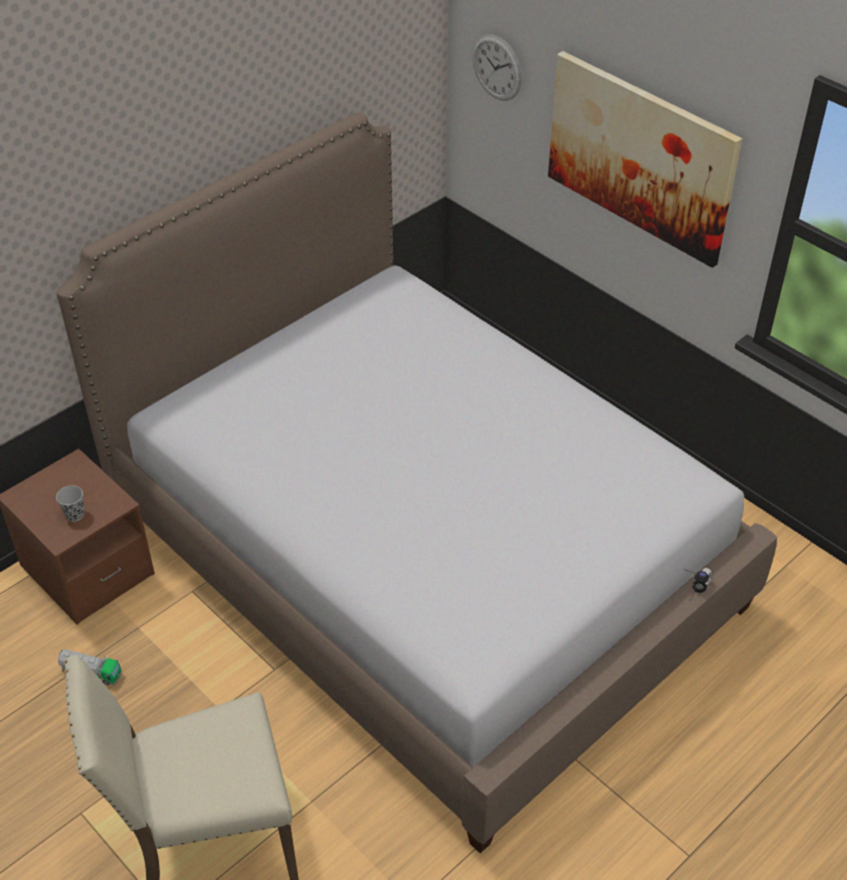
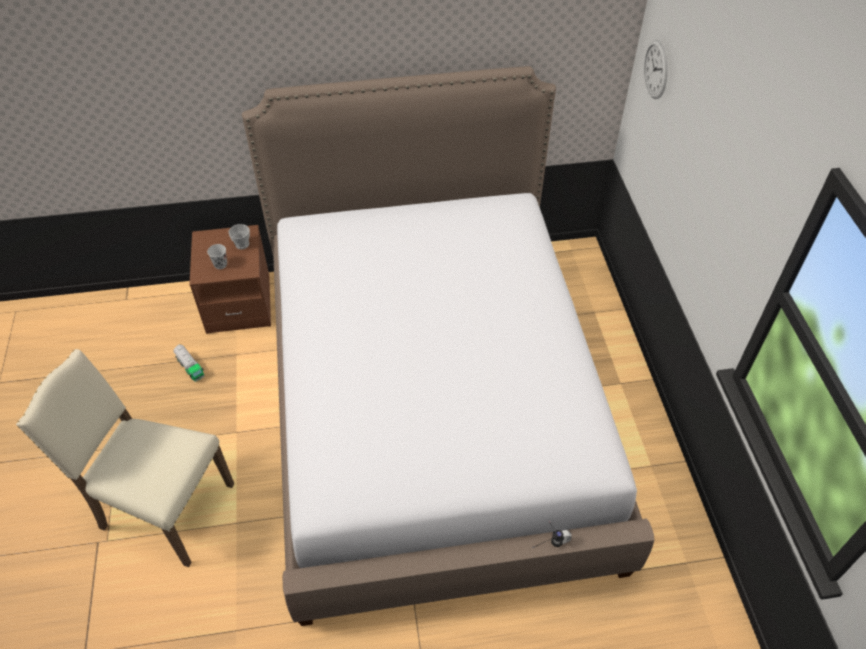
camera: 35 degrees right, 5 degrees up
(80, 479) = (242, 244): none -> cup
(640, 157) = (710, 183): picture -> none

